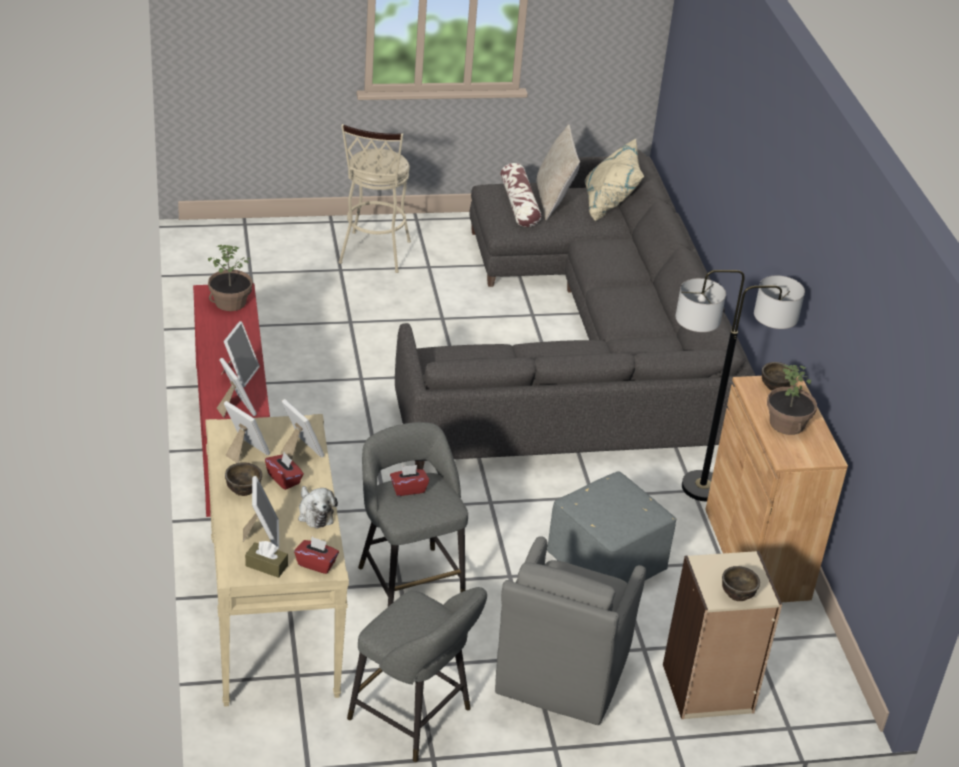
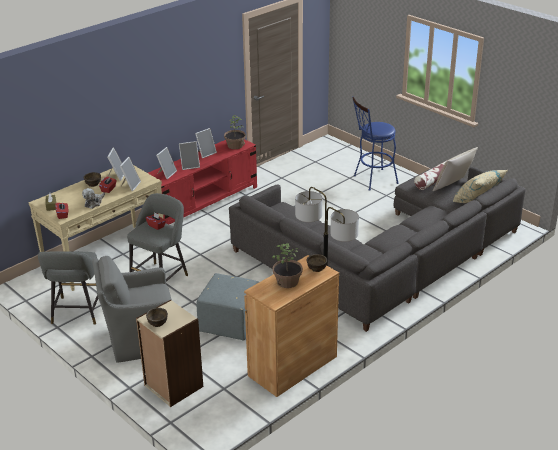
camera: 60 degrees right, 5 degrees down
(262, 535) = (69, 198): picture frame -> picture frame (206, 153)
(373, 255) = (372, 180): beige stool -> blue stool

